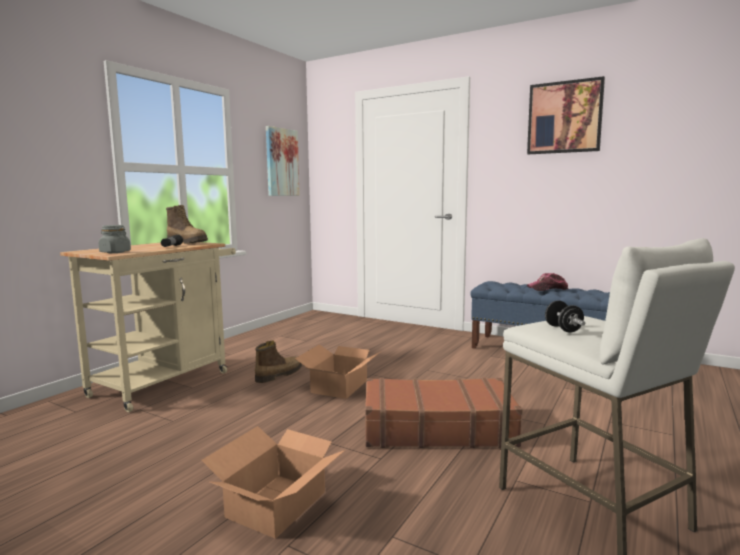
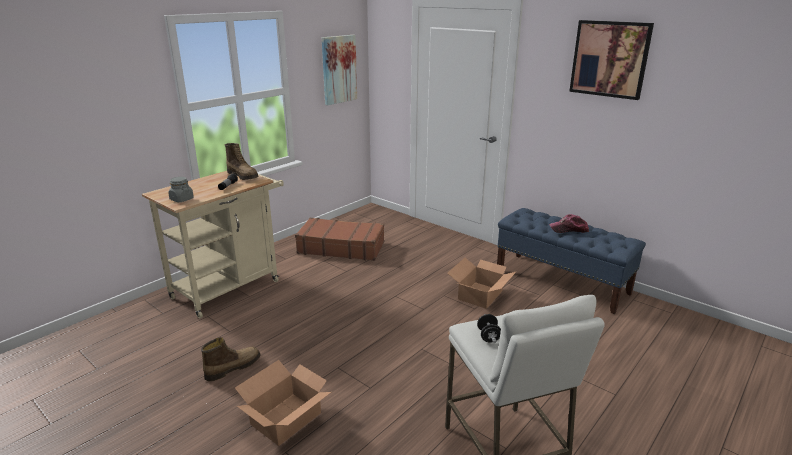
camera: 10 degrees right, 15 degrees up
(278, 375) = (318, 288): boot -> boot (232, 367)
(340, 386) = (364, 307): cardboard box -> cardboard box (481, 295)
(437, 427) = (424, 362): brown suitcase -> brown suitcase (341, 247)

